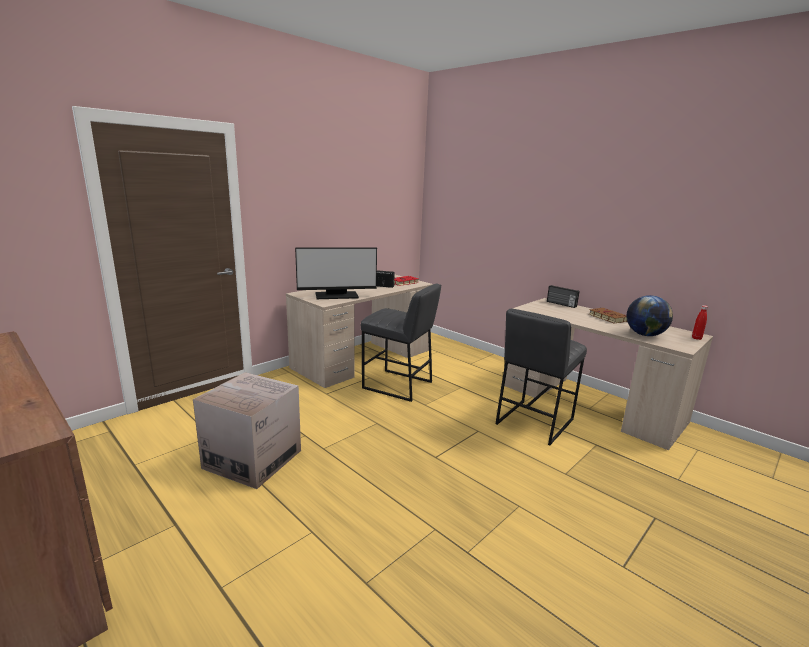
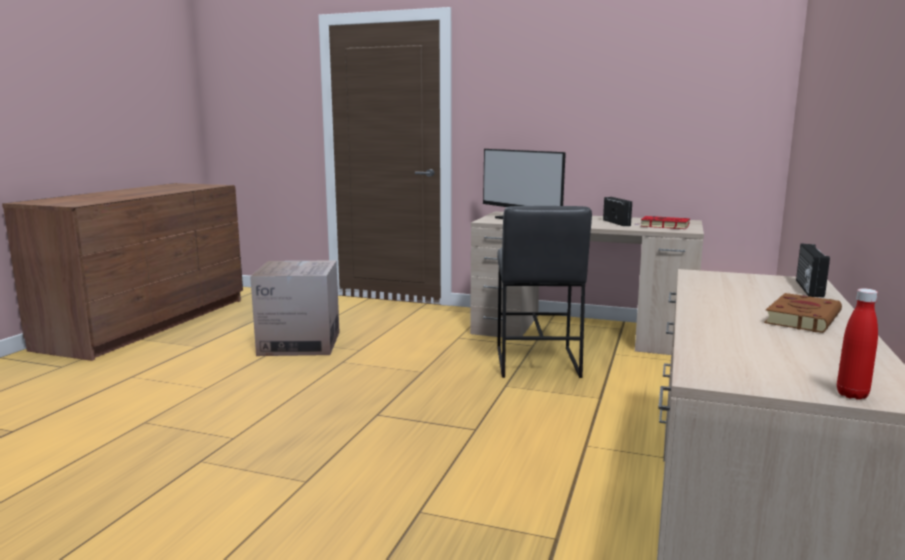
camera: 65 degrees right, 5 degrees down
(534, 422) = (563, 468): grey stool -> none
(644, 335) = (736, 346): globe -> none

